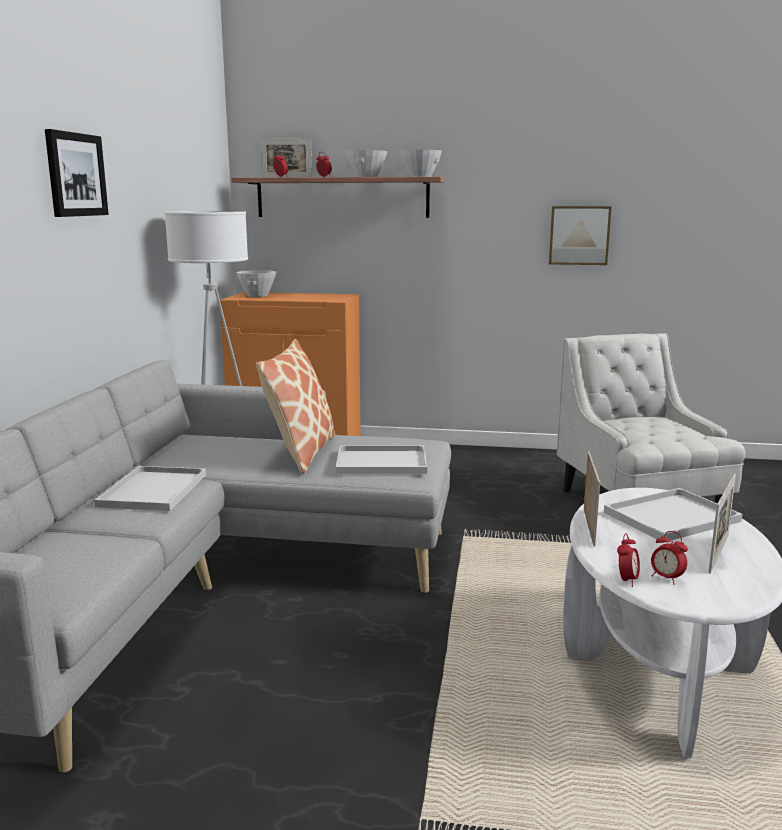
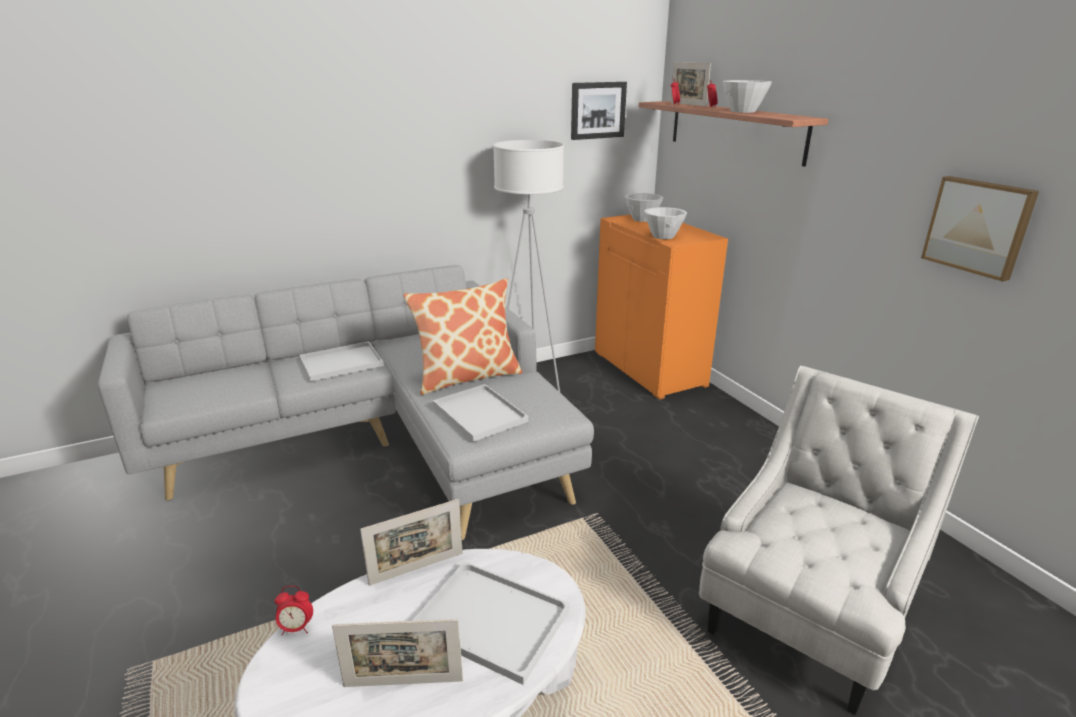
camera: 55 degrees right, 10 degrees up
(75, 175) = (381, 116): picture -> picture (597, 110)
(420, 176) = (789, 116): white bowl -> white bowl (663, 236)
(666, 578) = (315, 655): alarm clock -> none

